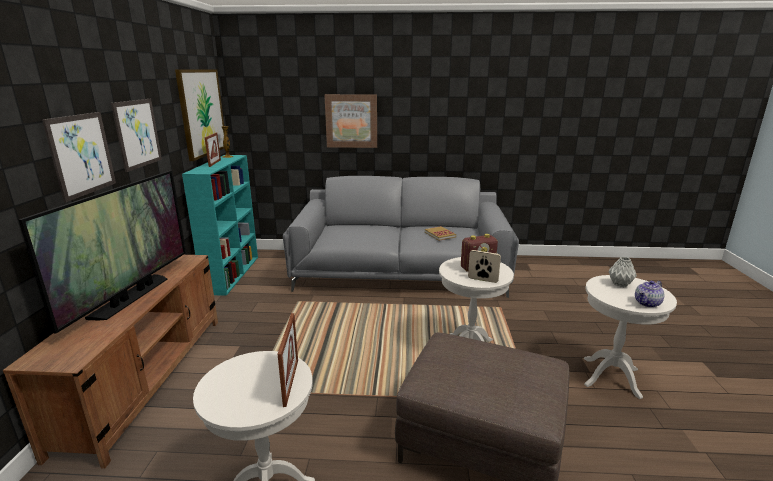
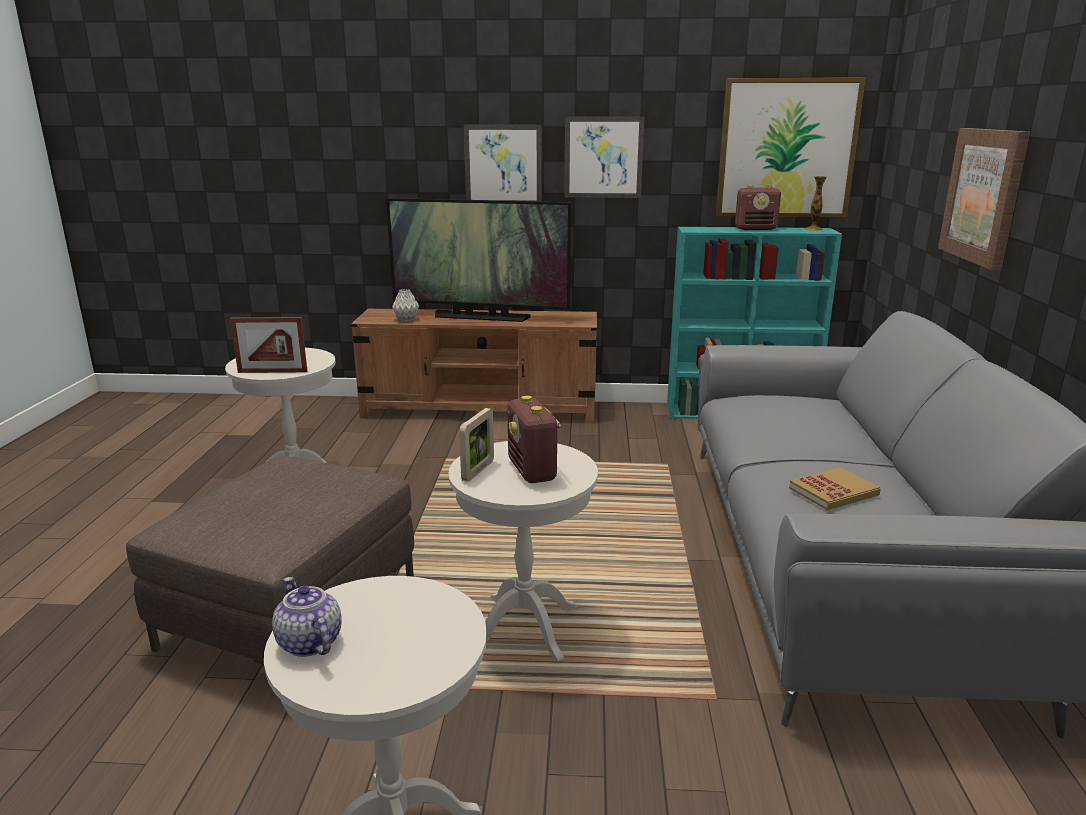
camera: 90 degrees right, 0 degrees up
(214, 163) = (756, 229): picture frame -> radio
(620, 284) = (419, 631): grey vase -> grey vase (406, 320)

